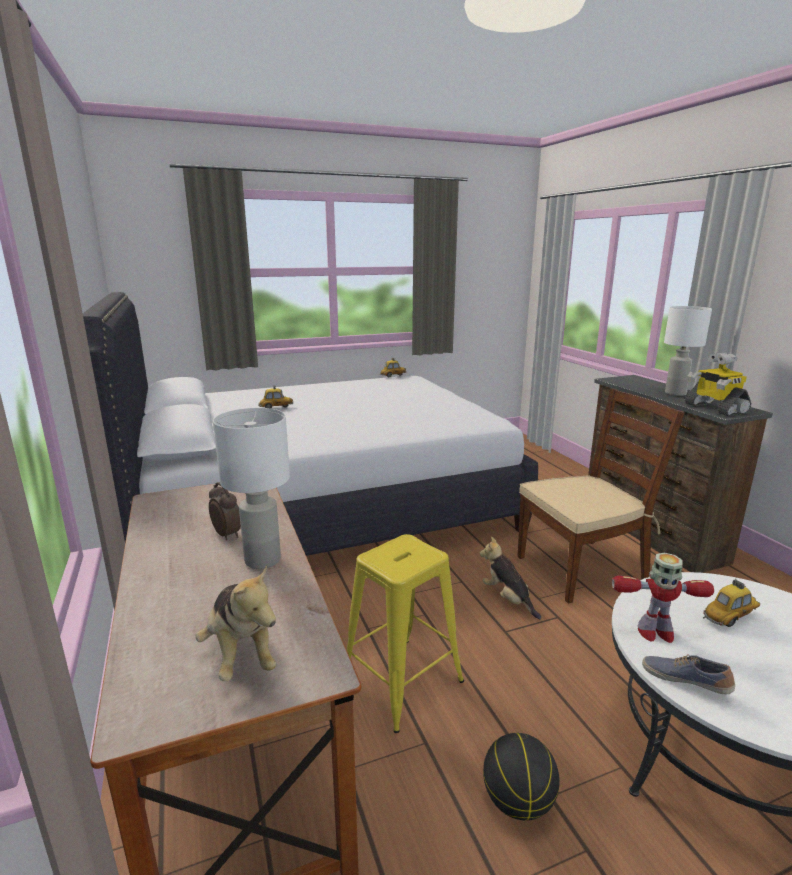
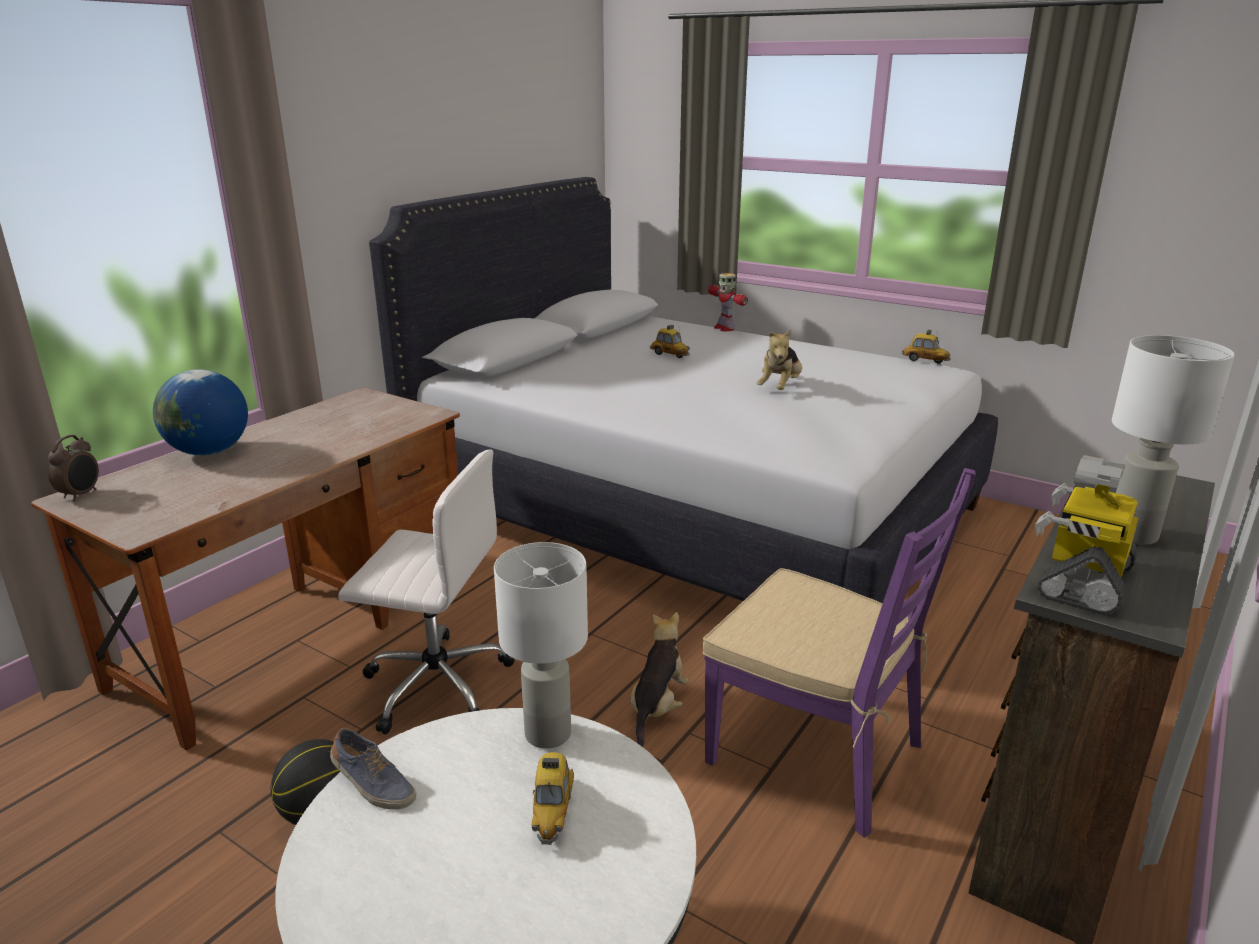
camera: 55 degrees right, 5 degrees up
(157, 596) = (209, 452): none -> globe
(227, 534) = (321, 438): alarm clock -> alarm clock (81, 495)
(240, 653) = (150, 500): plush toy -> plush toy (780, 388)
(262, 559) = (288, 463): white table lamp -> white table lamp (548, 733)
(402, 682) = (435, 684): yellow stool -> white office chair
(581, 569) = (817, 753): brown chair -> purple chair
(654, 632) = (460, 748): toy robot -> toy robot (724, 328)
(685, 680) = (372, 785): shoe -> shoe turned 120 degrees clockwise
(730, 617) = (552, 812): toy car -> toy car turned 60 degrees clockwise

